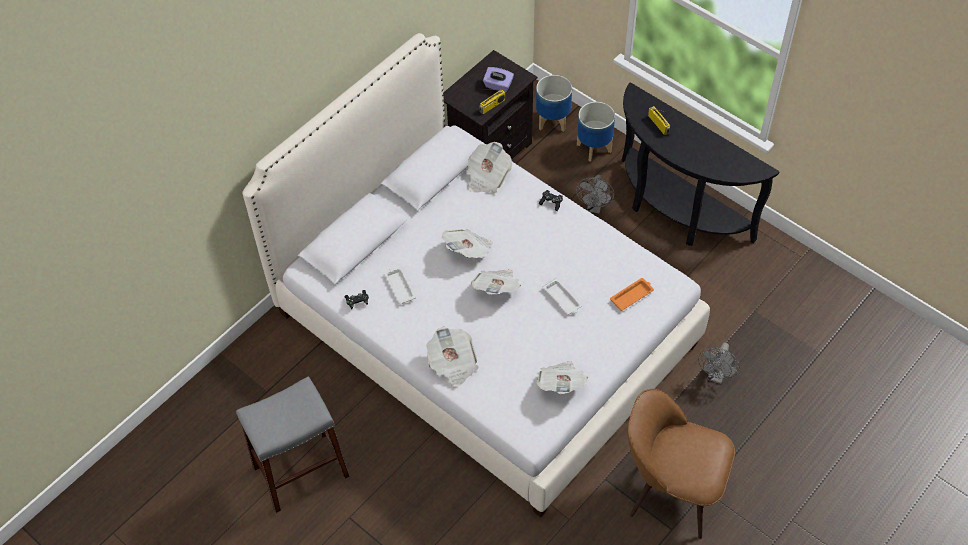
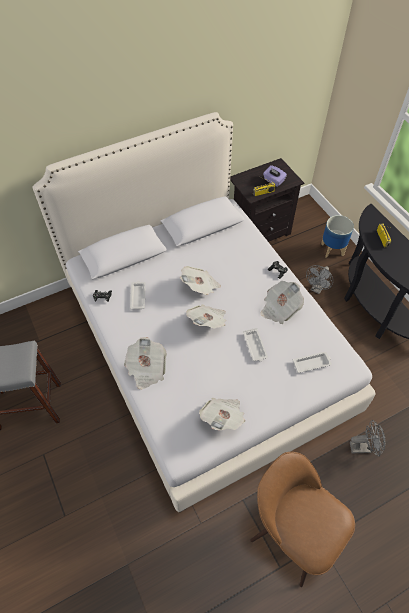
camera: 20 degrees right, 0 degrees up
(487, 177) = (238, 239): newspaper -> newspaper (279, 308)
(552, 120) = (310, 224): planter -> none
(632, 295) = (312, 363): orange tray -> white tray
(716, 376) = (363, 447): grey fan -> grey fan turned 135 degrees counterclockwise

